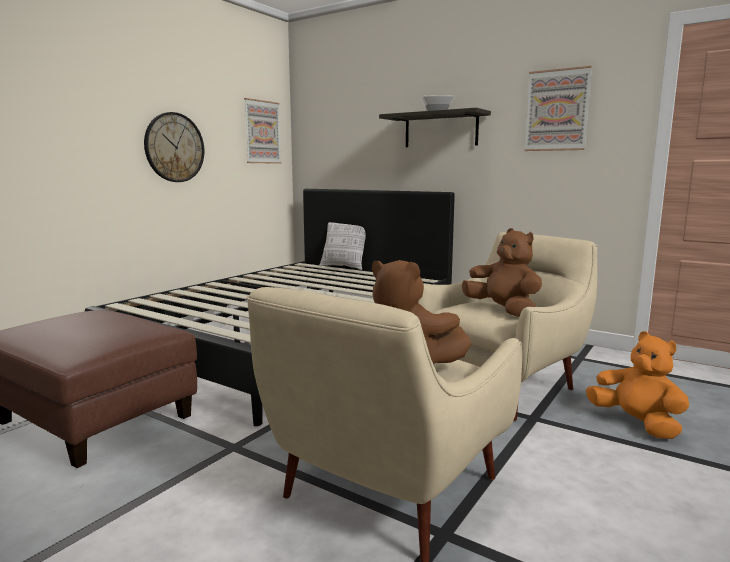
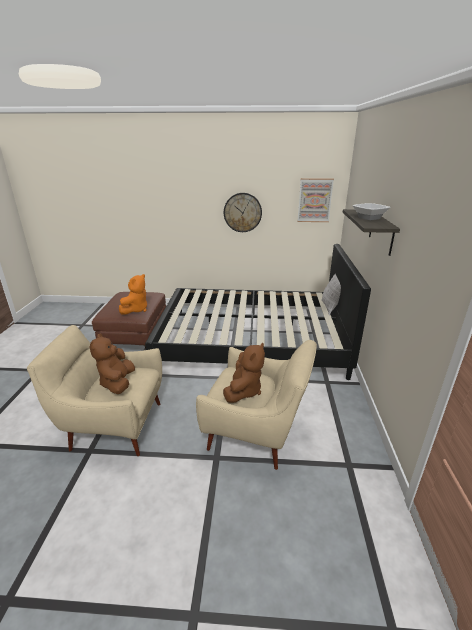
camera: 60 degrees right, 15 degrees up
(557, 110) = (425, 249): picture -> none
(636, 423) = (241, 512): orange plush toy -> orange plush toy (136, 309)

